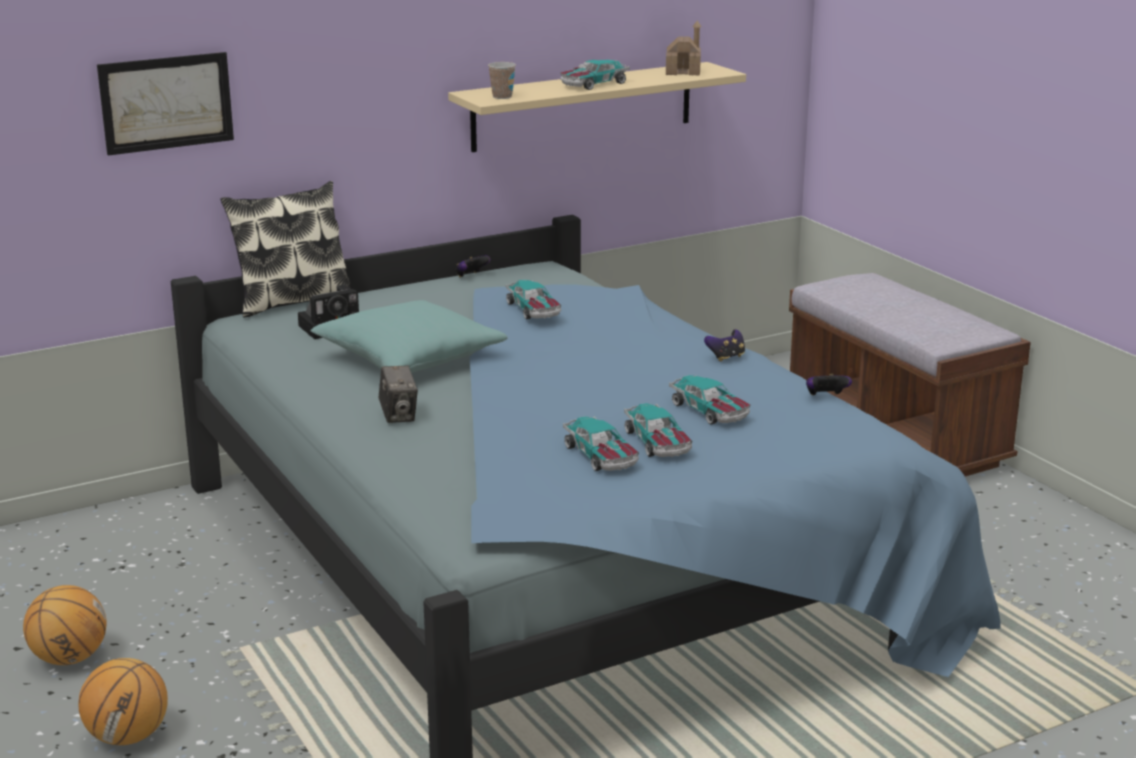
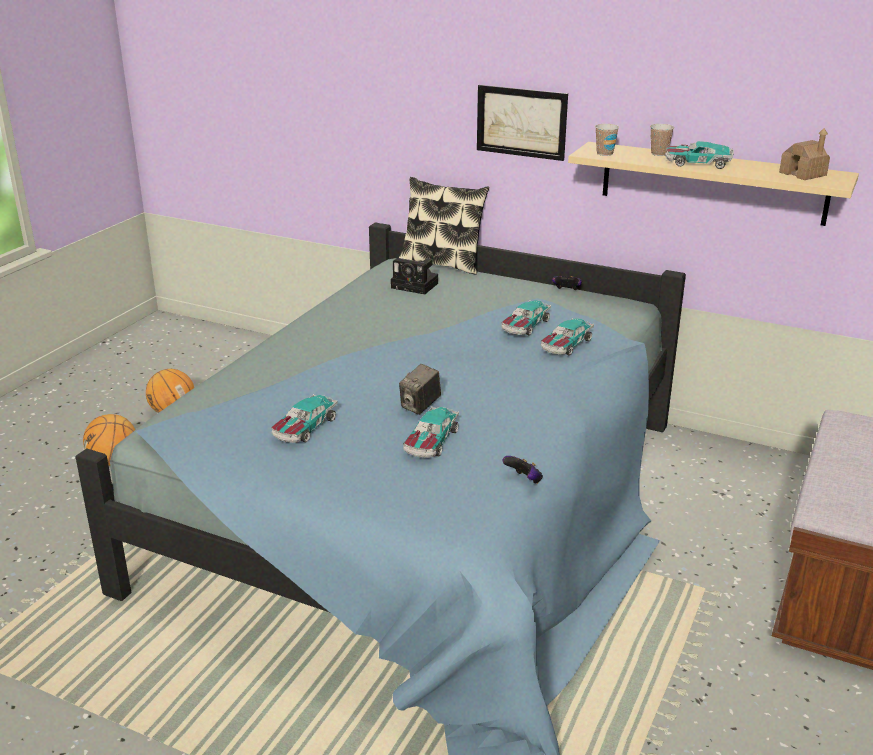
camera: 55 degrees right, 5 degrees up
(166, 102) = (384, 102): picture -> picture (521, 122)
(399, 416) = (306, 349): camera -> camera (420, 406)
(409, 359) = (396, 322): turquoise pillow -> none
(540, 85) = (659, 153): none -> cup
(657, 443) = (350, 440): toy car -> toy car (566, 345)
(726, 357) = (544, 416): game controller -> none

